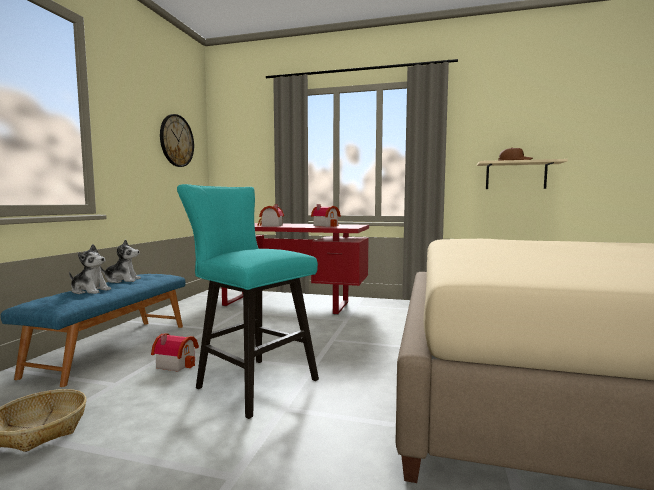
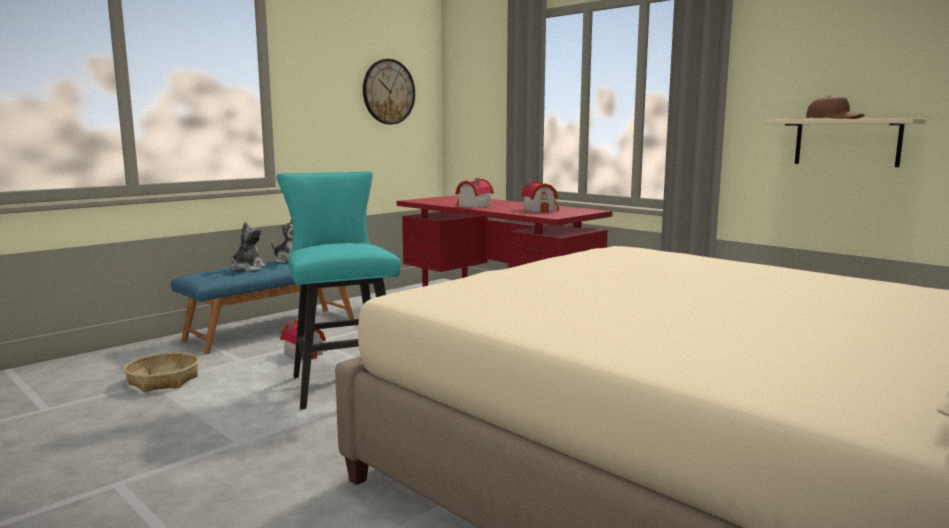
camera: 30 degrees right, 5 degrees up
(90, 291) = (247, 269): plush toy -> plush toy turned 120 degrees counterclockwise

